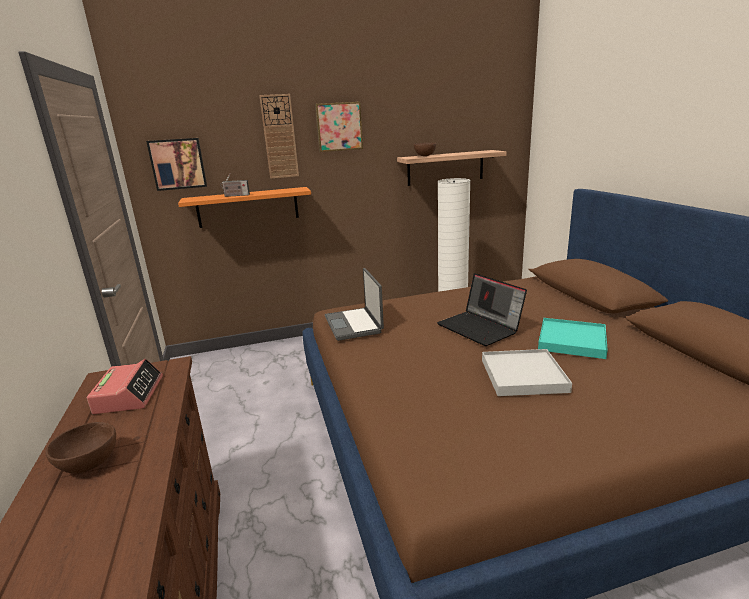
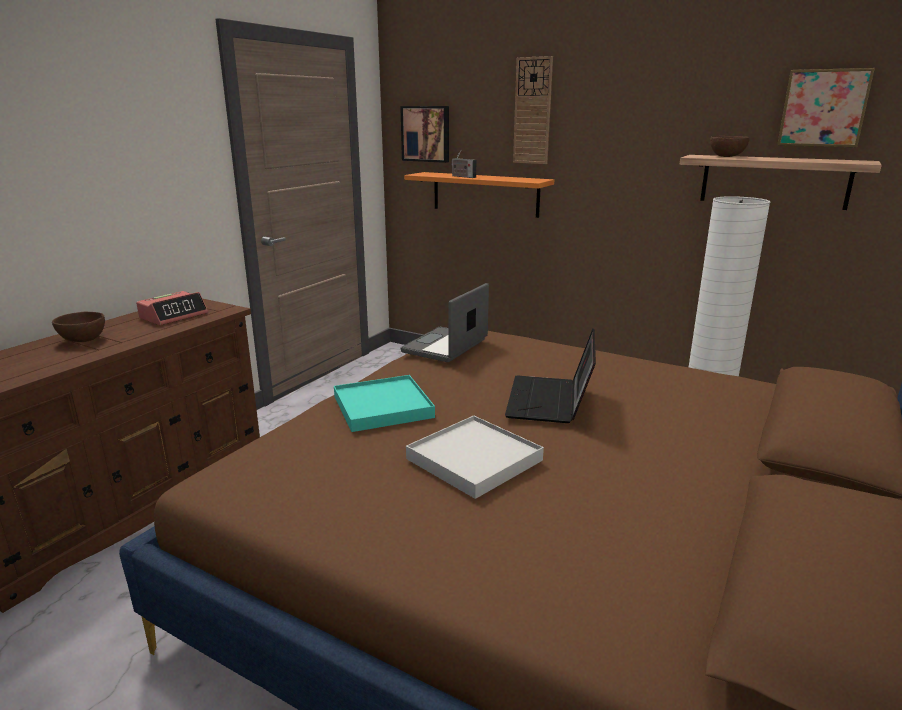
camera: 45 degrees right, 0 degrees up
(339, 127) = (609, 103): picture -> picture (824, 108)
(571, 341) = (624, 465): turquoise tray -> turquoise tray (382, 407)

